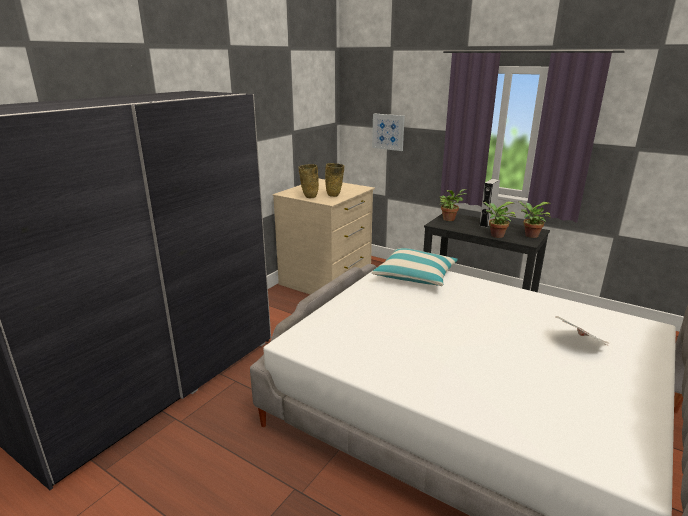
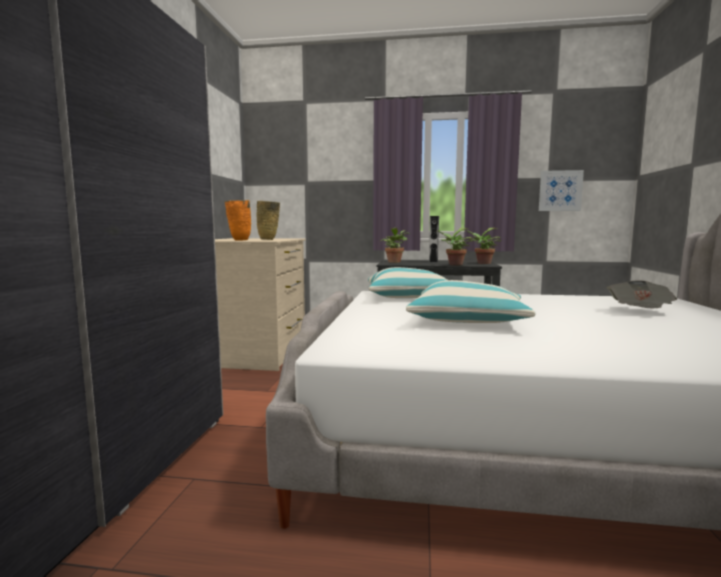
camera: 25 degrees left, 15 degrees down
(309, 197) = (239, 240): beige vase -> orange vase
(388, 132) = (306, 187): picture -> picture (560, 191)
(414, 324) = (468, 320): none -> pillow

